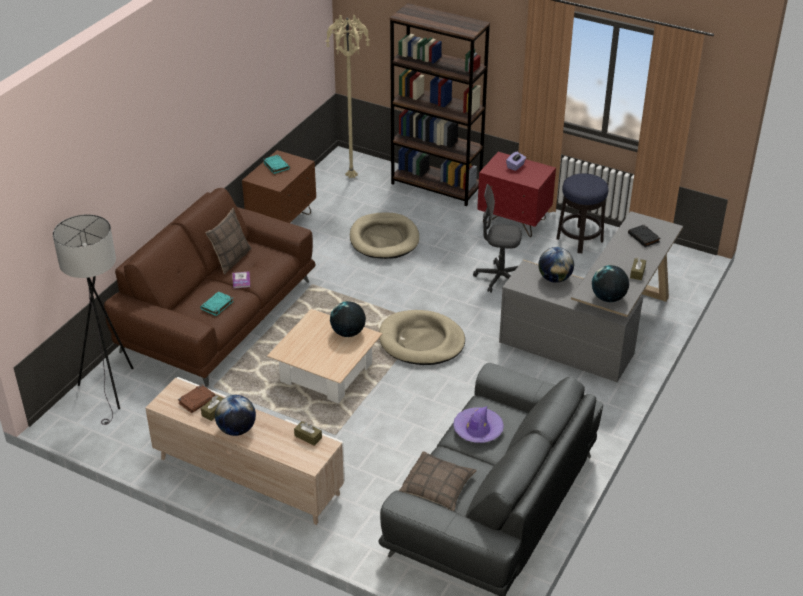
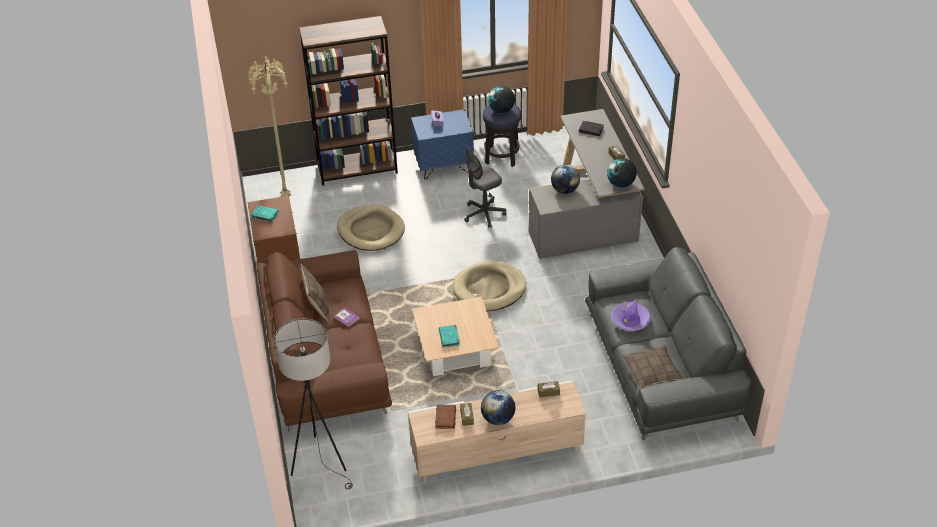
camera: 40 degrees left, 5 degrees up
(217, 305) = (354, 346): turquoise book -> turquoise book (449, 338)
(348, 333) = (459, 310): globe -> globe (501, 110)
(514, 221) = (444, 167): red nightstand -> blue nightstand

